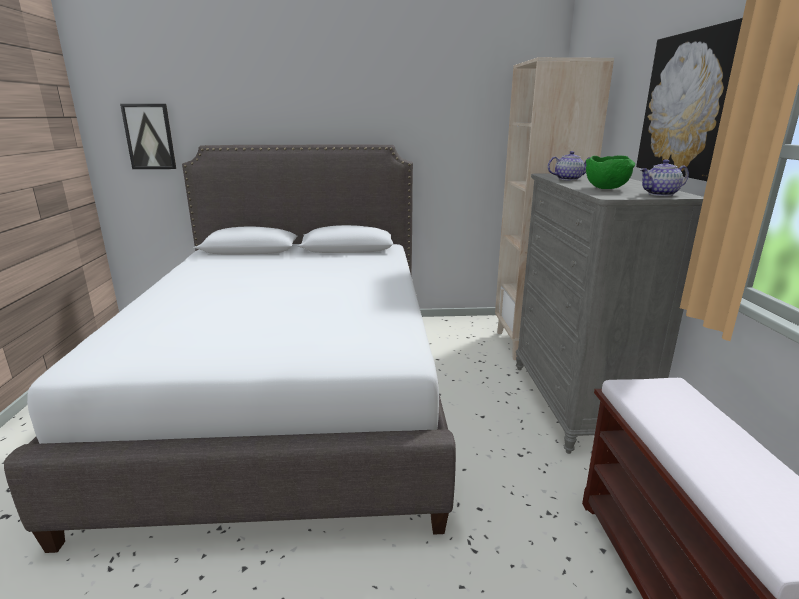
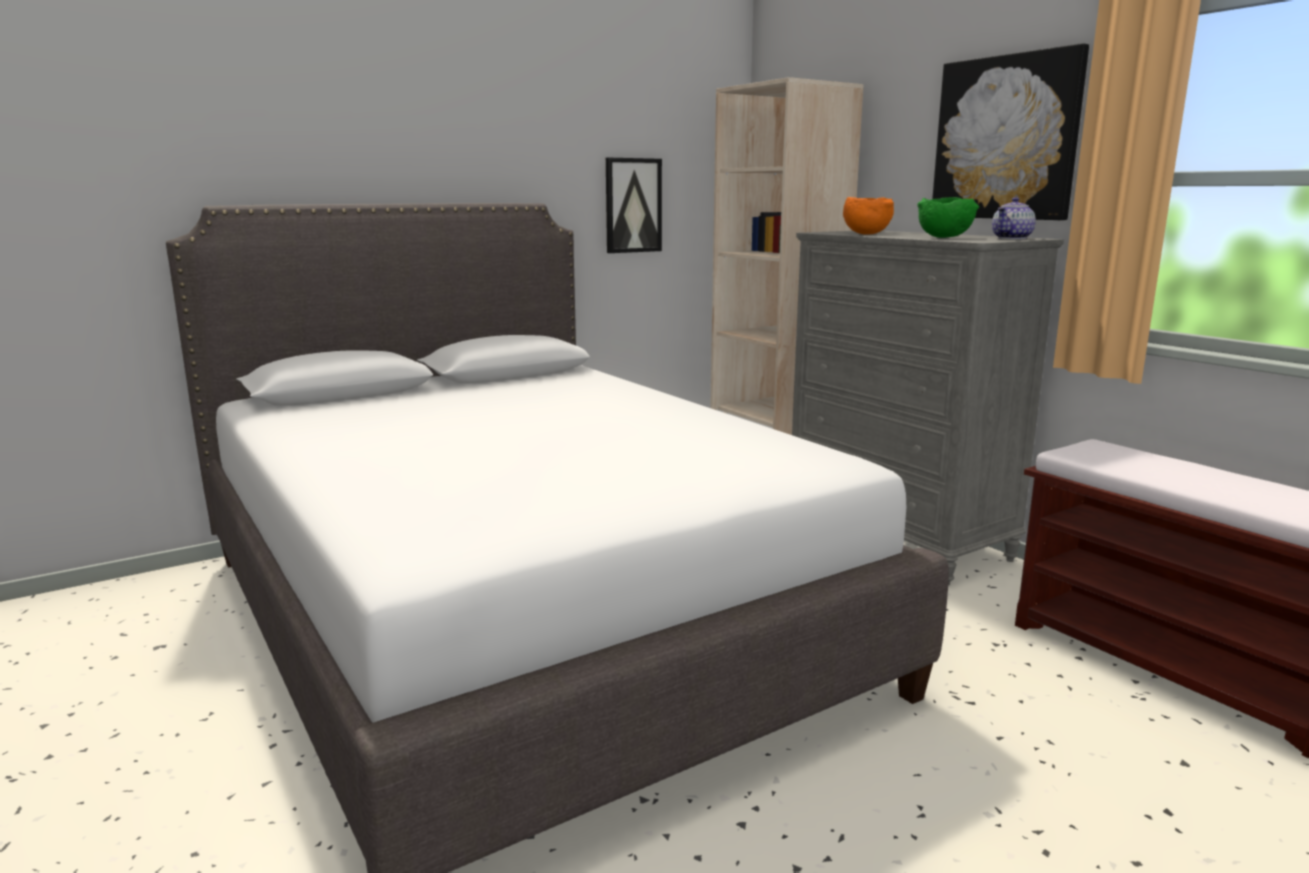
camera: 30 degrees left, 5 degrees down
(149, 137) = (80, 190): picture -> picture (632, 205)
(568, 179) = (864, 234): teapot -> orange bowl

